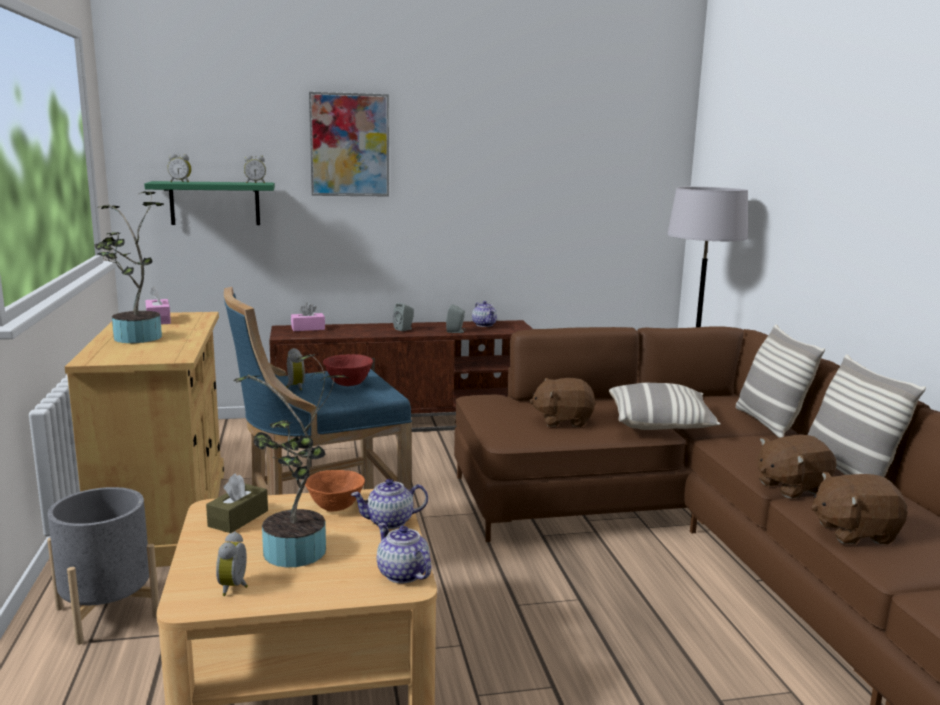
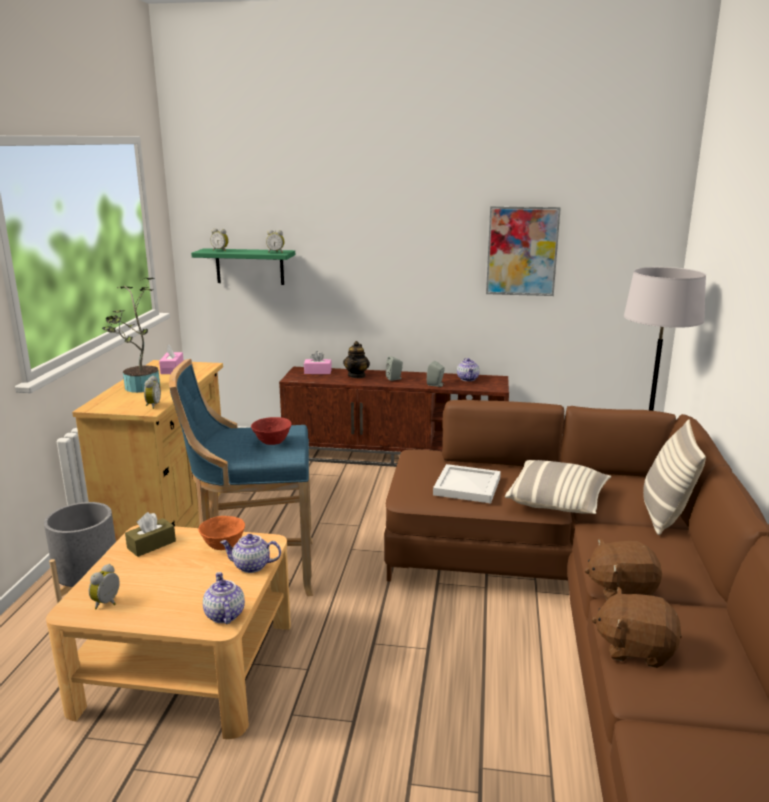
camera: 20 degrees right, 5 degrees up
(294, 387) = (230, 441): alarm clock -> alarm clock (152, 405)
(295, 555) = (165, 584): potted plant -> none
(349, 145) = (356, 219): picture -> picture (522, 251)
(358, 329) = (357, 375): none -> teapot
(563, 420) = (468, 487): brown plush toy -> white tray
(847, 472) = (693, 581): pillow -> none

